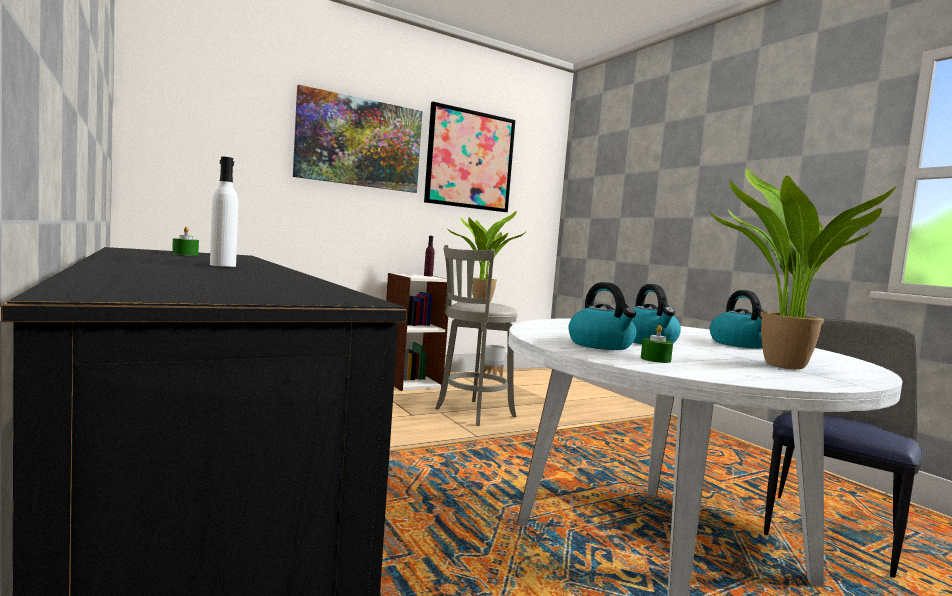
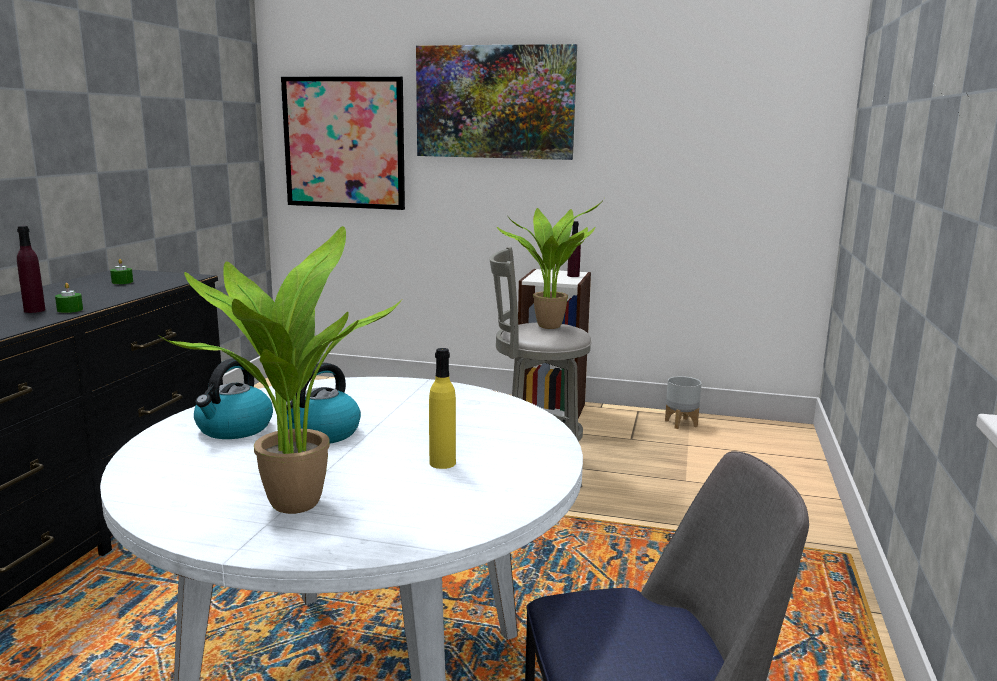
camera: 45 degrees right, 10 degrees up
(223, 265) = (34, 310): white bottle -> purple bottle
(470, 160) = (660, 101): picture -> picture (344, 143)
(655, 359) = (191, 458): green candle -> green candle (70, 310)
(740, 344) = (442, 463): kettle -> yellow bottle

